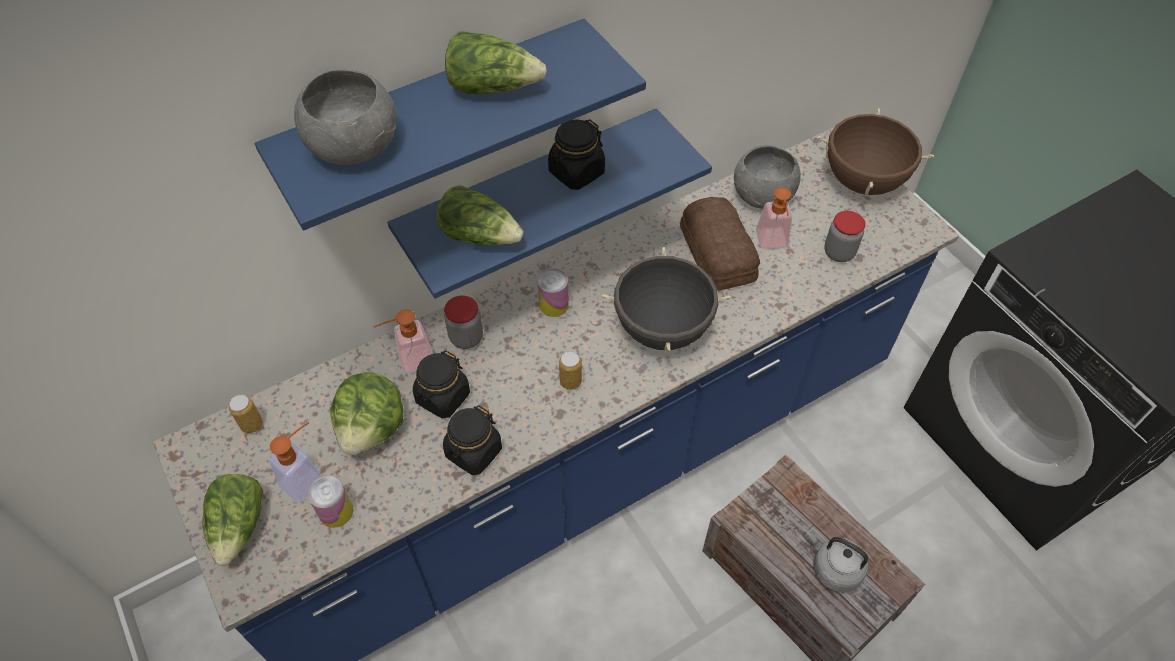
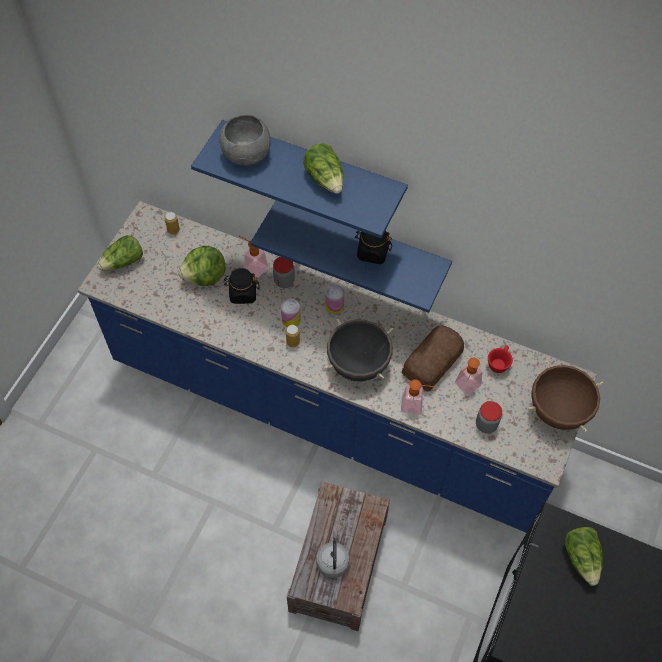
camera: 55 degrees right, 5 degrees up
(307, 476) = (163, 269): soap dispenser -> soap dispenser (416, 406)
(336, 511) = (155, 292): can -> can (291, 320)
(473, 452) = (223, 326): black jar -> none
(480, 235) = (298, 238): lettuce -> lettuce (582, 558)
(763, 195) = (498, 363): grey bowl -> red cup

